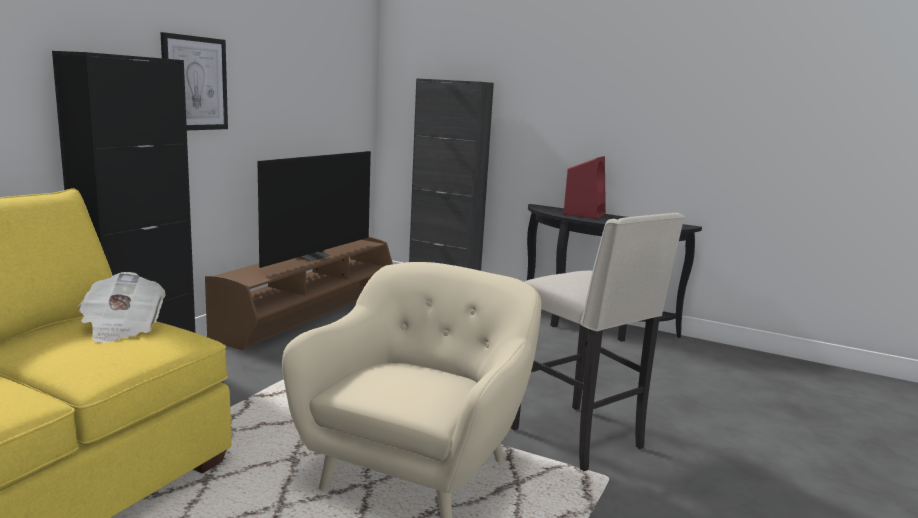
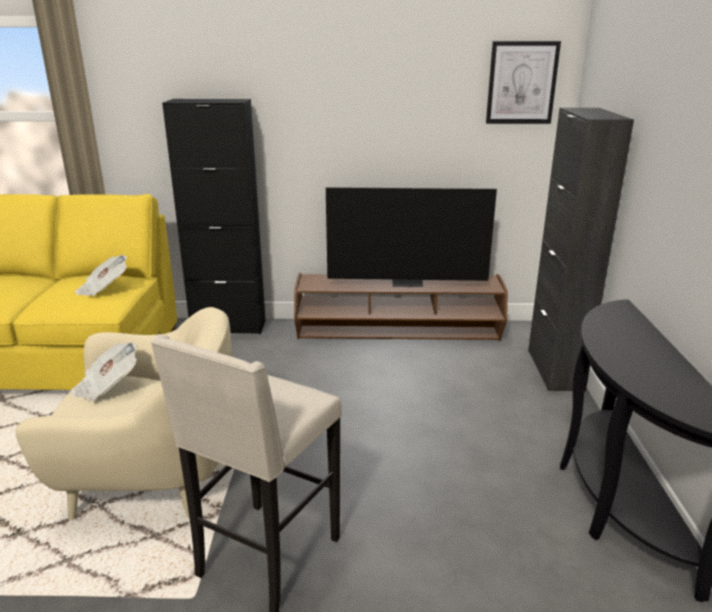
camera: 65 degrees right, 10 degrees up
(195, 83) = (298, 116): picture -> picture (522, 83)
(377, 379) = (107, 387): none -> newspaper
(584, 214) = (637, 339): red speaker -> none

